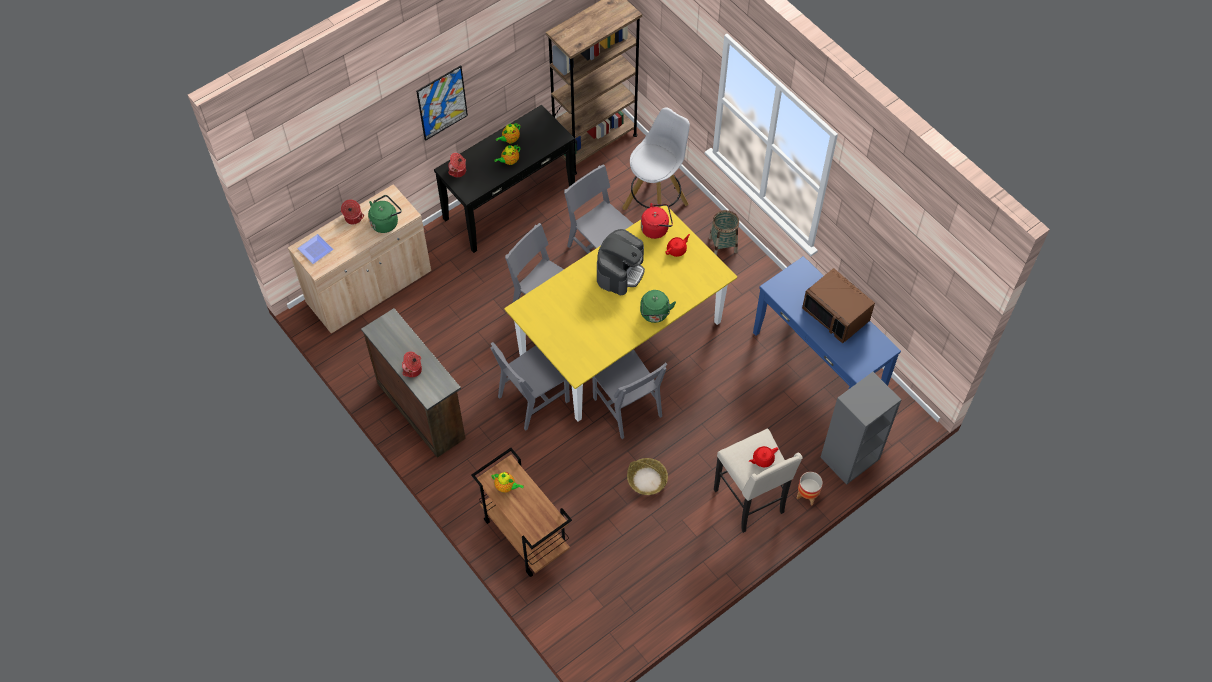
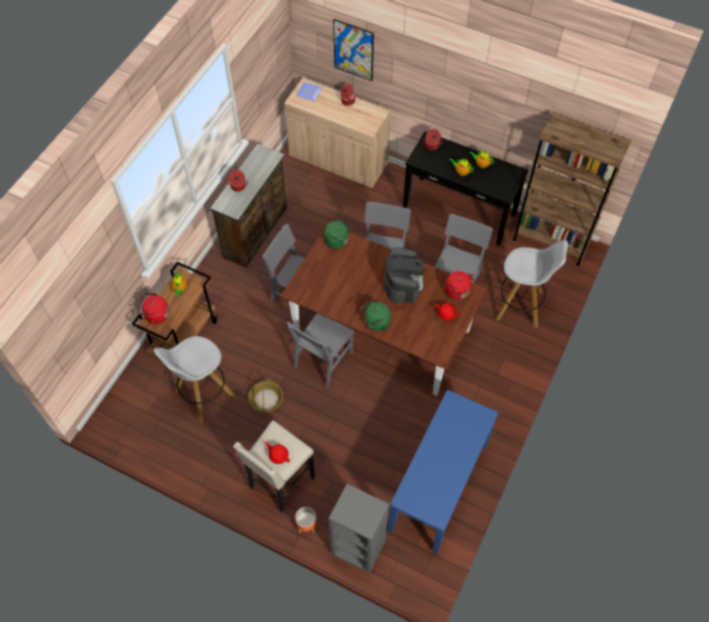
camera: 65 degrees right, 0 degrees up
(386, 222) = (355, 120): green kettle -> green kettle (338, 241)
(442, 103) = (449, 86): picture -> picture (353, 50)
(528, 523) = (155, 315): none -> red kettle
(610, 540) = (203, 395): none -> white stool
(620, 271) = (403, 283): coffee machine -> coffee machine turned 90 degrees counterclockwise
(620, 338) = (382, 330): yellow dining table -> brown dining table
(723, 245) = (512, 368): basket -> none
(836, 314) = (452, 461): brown microwave -> none

